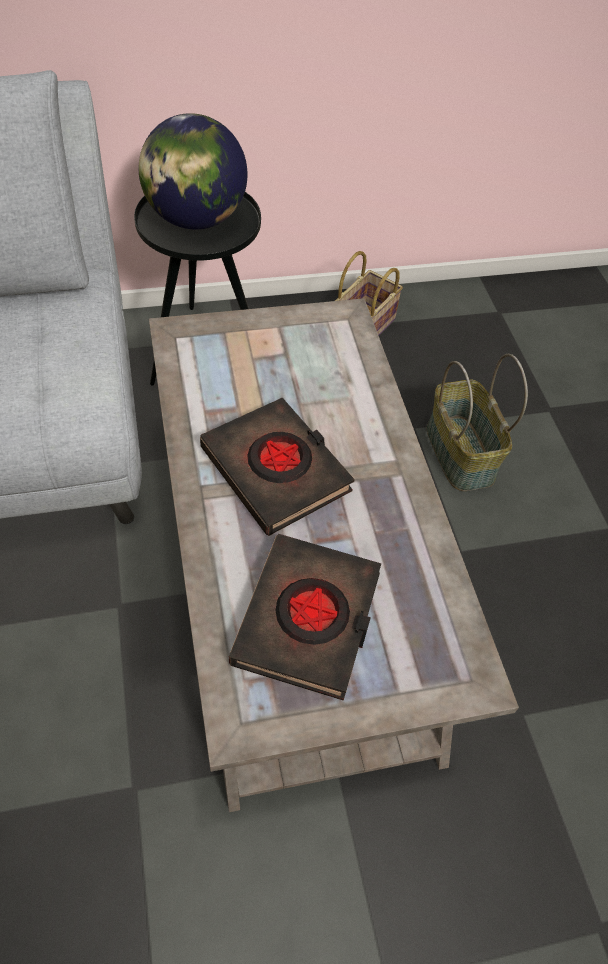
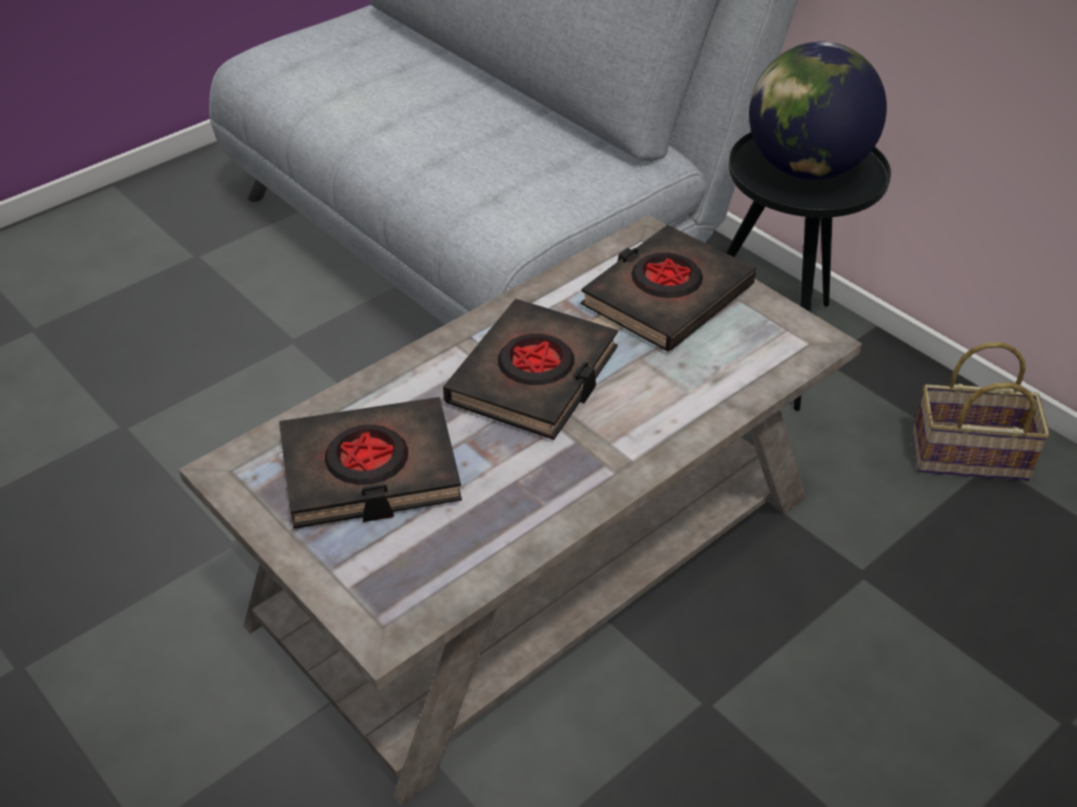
camera: 65 degrees right, 10 degrees down
(247, 357) = (666, 296): none -> black book
(458, 453) = (869, 641): basket -> none

